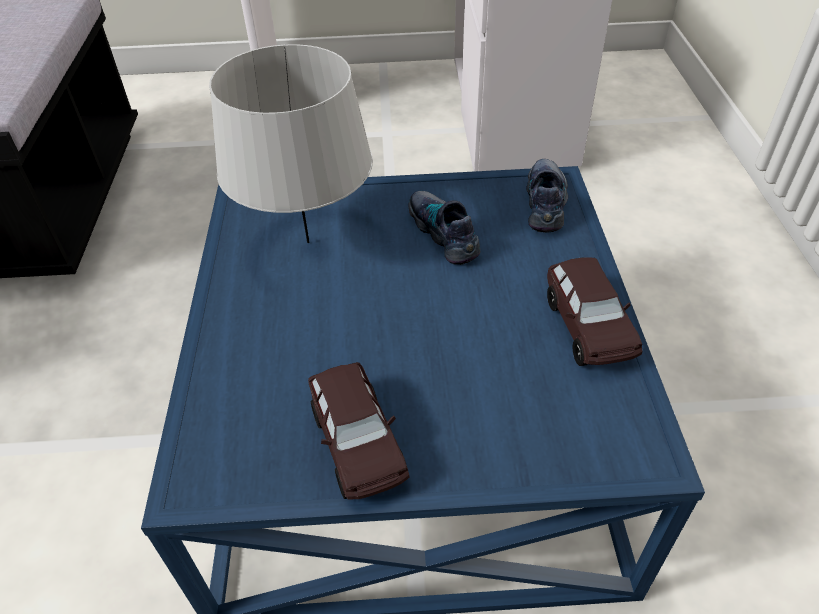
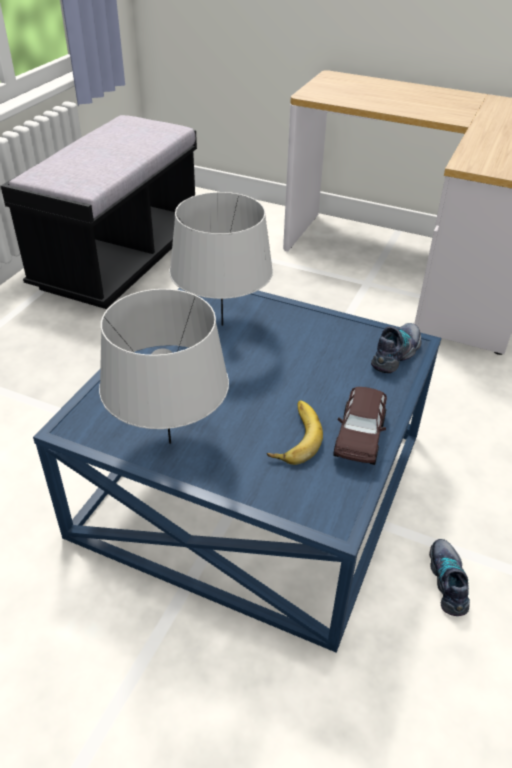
camera: 25 degrees right, 5 degrees down
(357, 442) = (169, 443): brown toy car -> grey table lamp
(444, 233) = (311, 349): shoe -> shoe (448, 581)
(509, 360) = (293, 436): none -> banana

